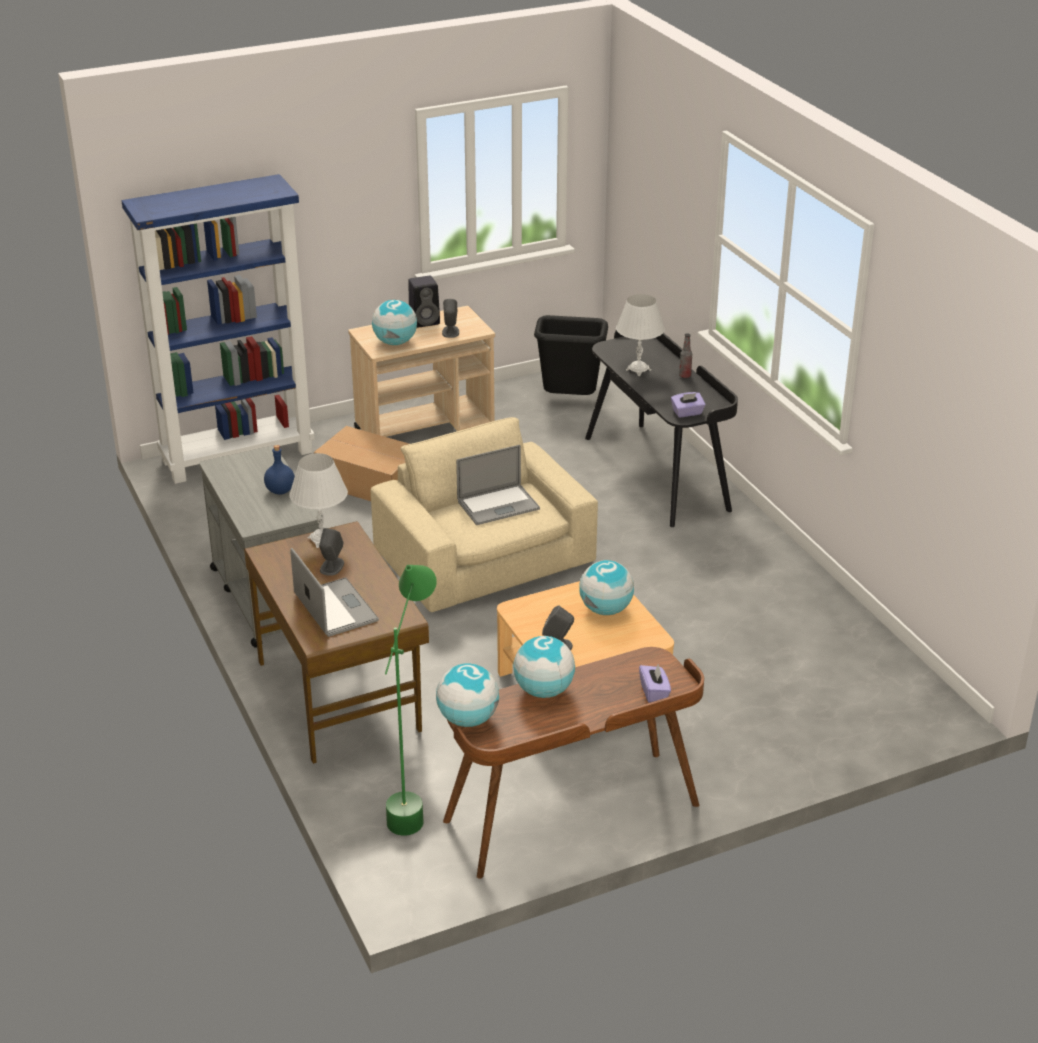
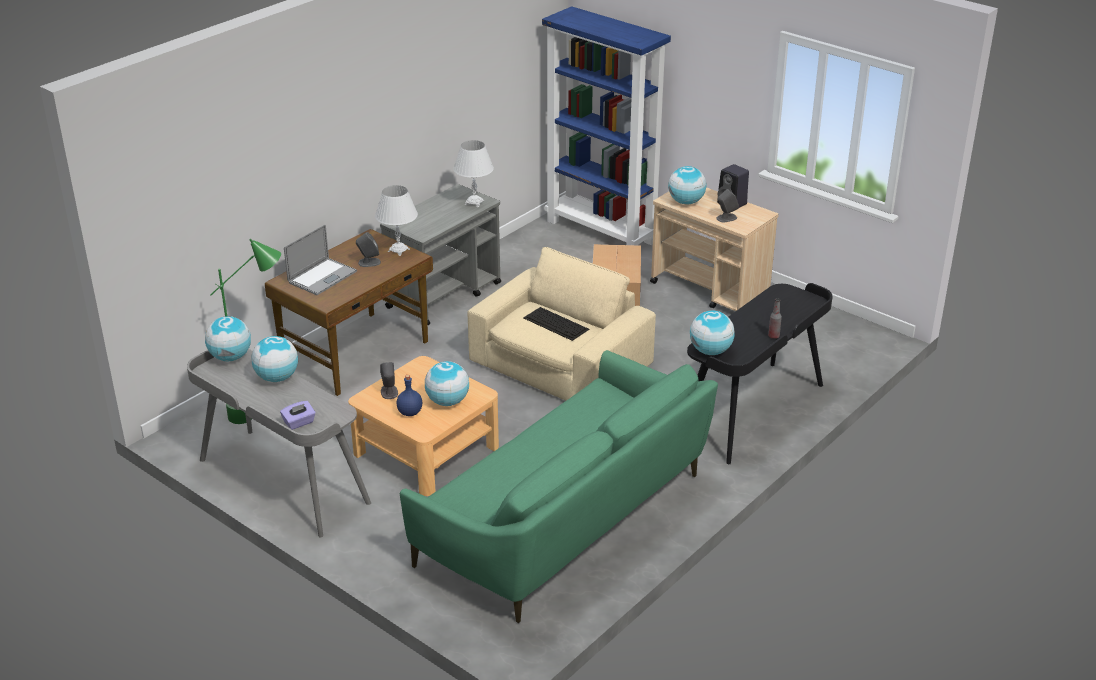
camera: 65 degrees right, 0 degrees up
(280, 491) = (444, 219): blue bottle -> blue bottle (409, 413)
(498, 505) = (556, 324): laptop -> keyboard
(570, 401) = (823, 341): black trash can -> none
(573, 814) = (282, 482): brown desk -> grey desk
(638, 370) = (760, 312): white table lamp -> white table lamp (474, 202)
(687, 413) = (710, 351): purple tissue box -> globe
(765, 628) = (566, 520): none -> green sofa

